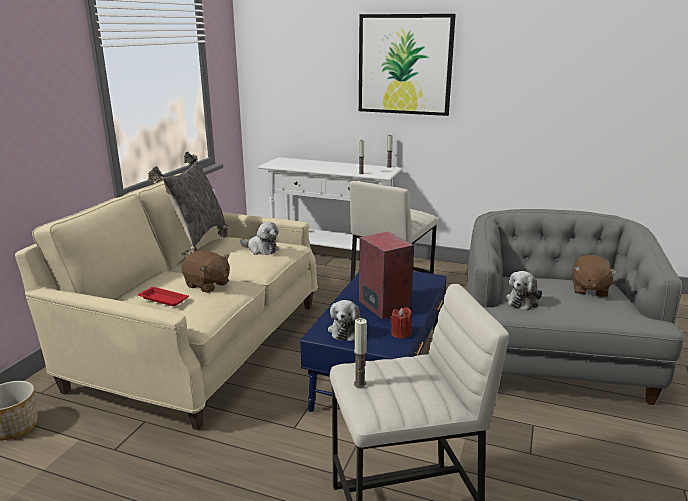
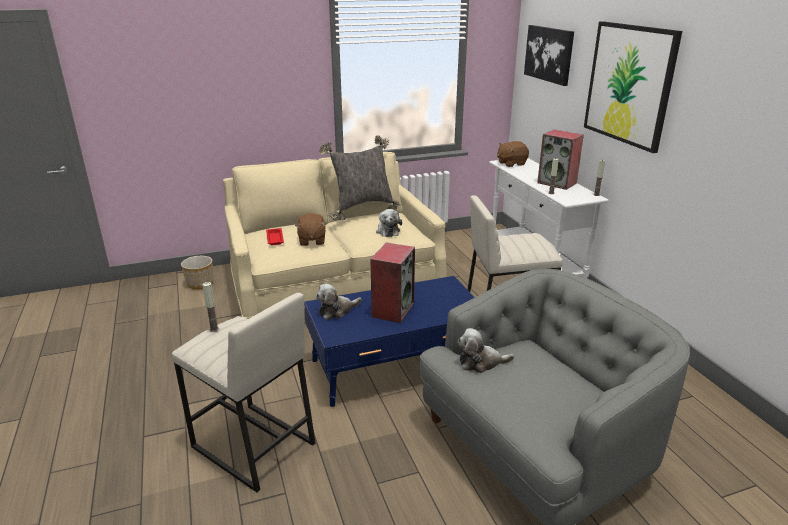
camera: 50 degrees right, 5 degrees up
(291, 52) = (549, 54): none -> picture
(347, 167) = (557, 183): none -> speaker
(400, 334) = (359, 332): red candle -> none
(589, 290) = (564, 390): brown plush toy -> brown plush toy (511, 163)

